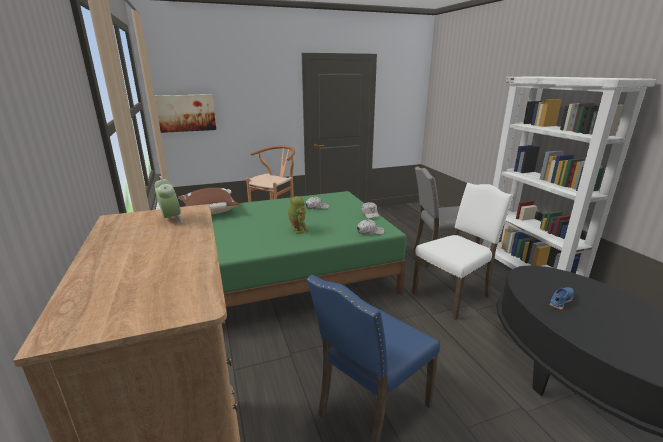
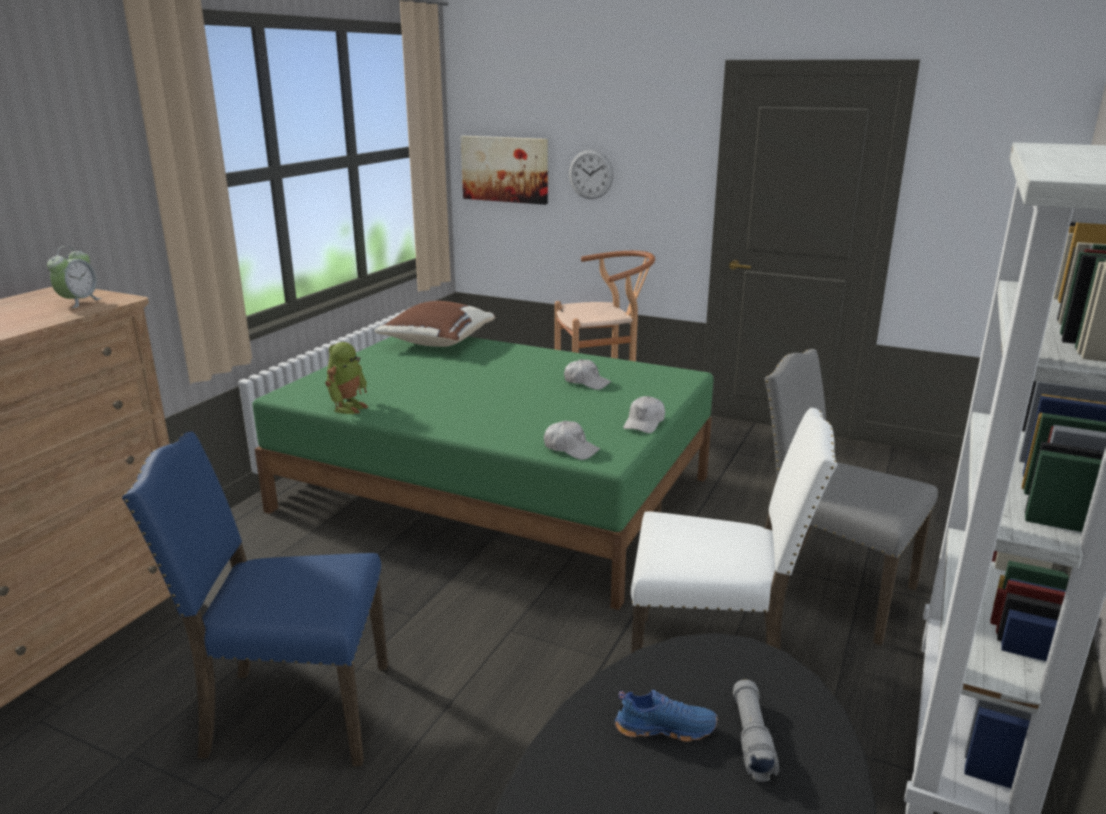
camera: 45 degrees right, 0 degrees up
(239, 111) = (591, 174): none -> wall clock
(297, 230) = (477, 406): toy robot -> toy robot (348, 407)
(575, 290) = (752, 738): none -> grey flashlight

